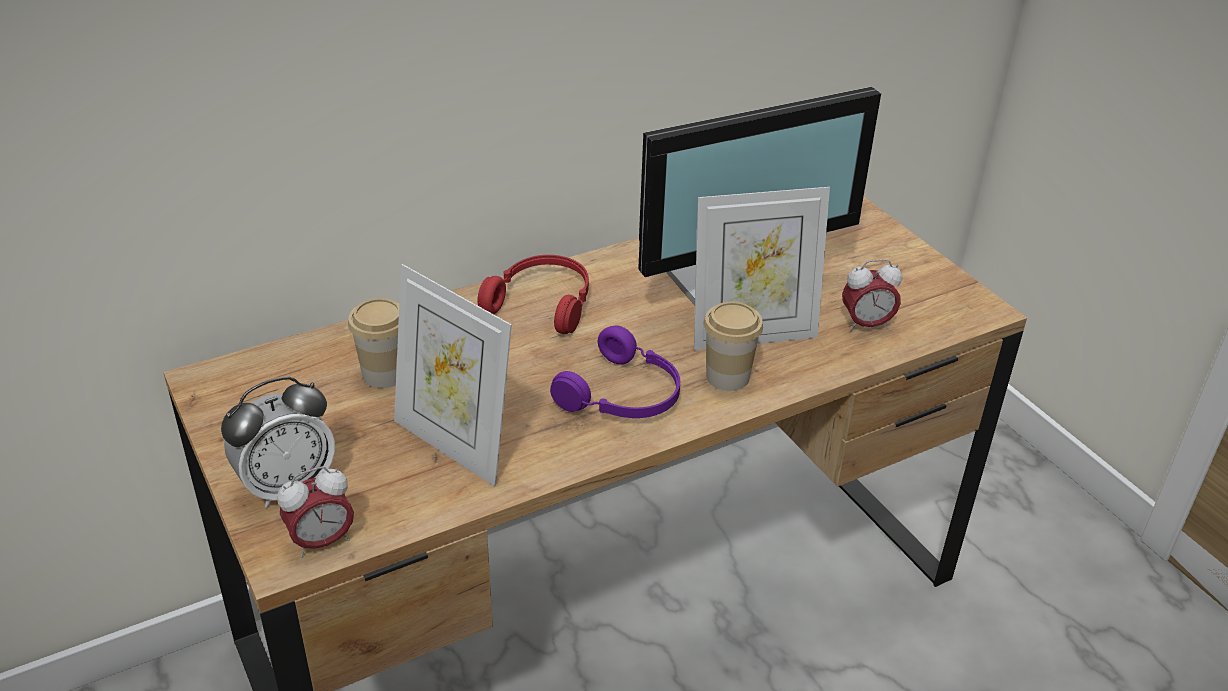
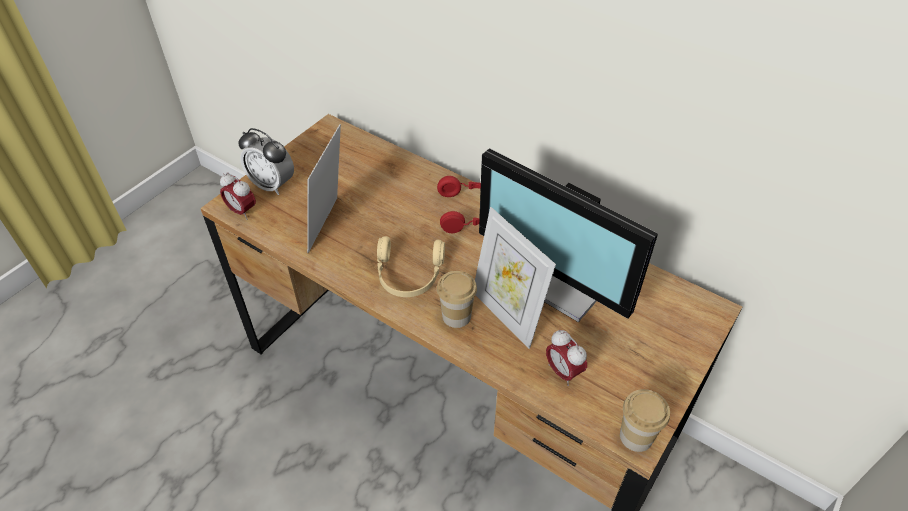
camera: 65 degrees right, 10 degrees up
(384, 374) = (369, 179): cup -> cup (636, 436)
(624, 396) = (409, 275): purple headphones -> beige headphones

